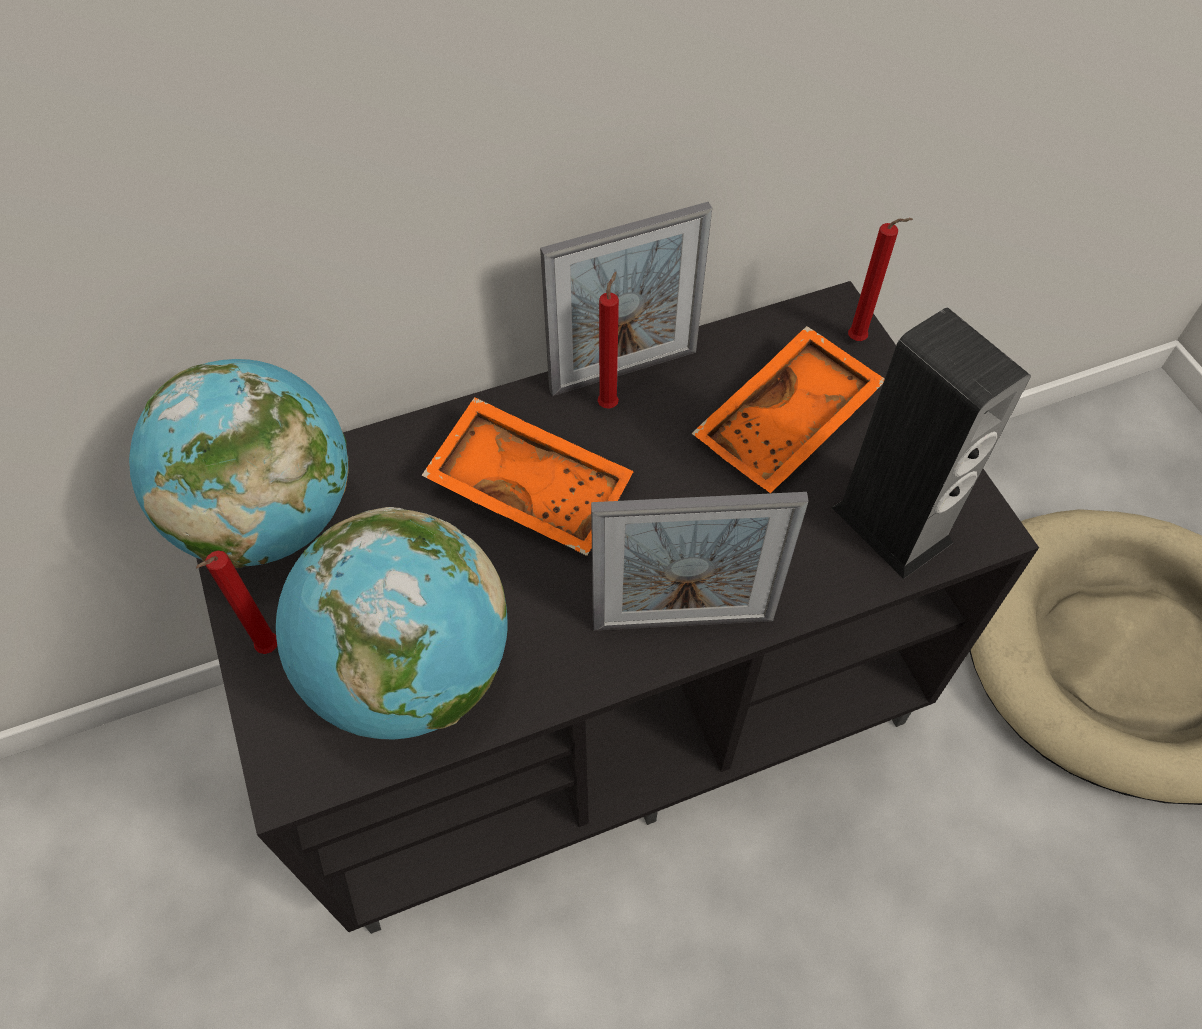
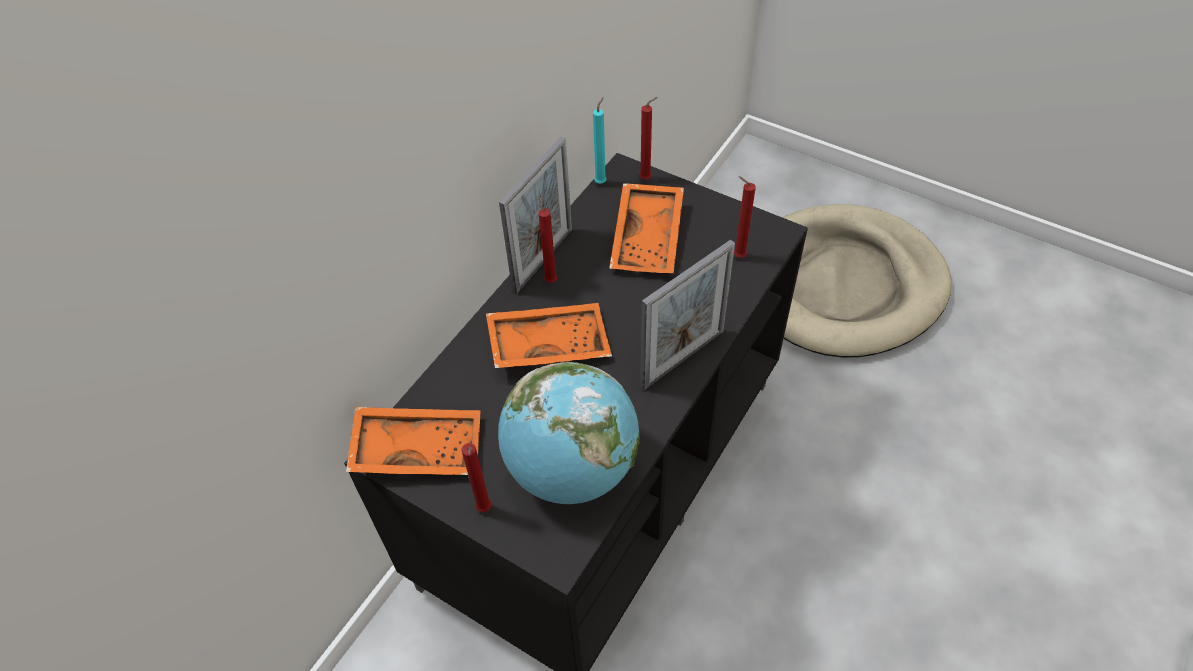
camera: 35 degrees left, 5 degrees down
(269, 518) = (419, 448): globe -> orange tray
(793, 309) = (601, 181): none -> turquoise candle
(891, 525) = (737, 256): speaker -> red candle

